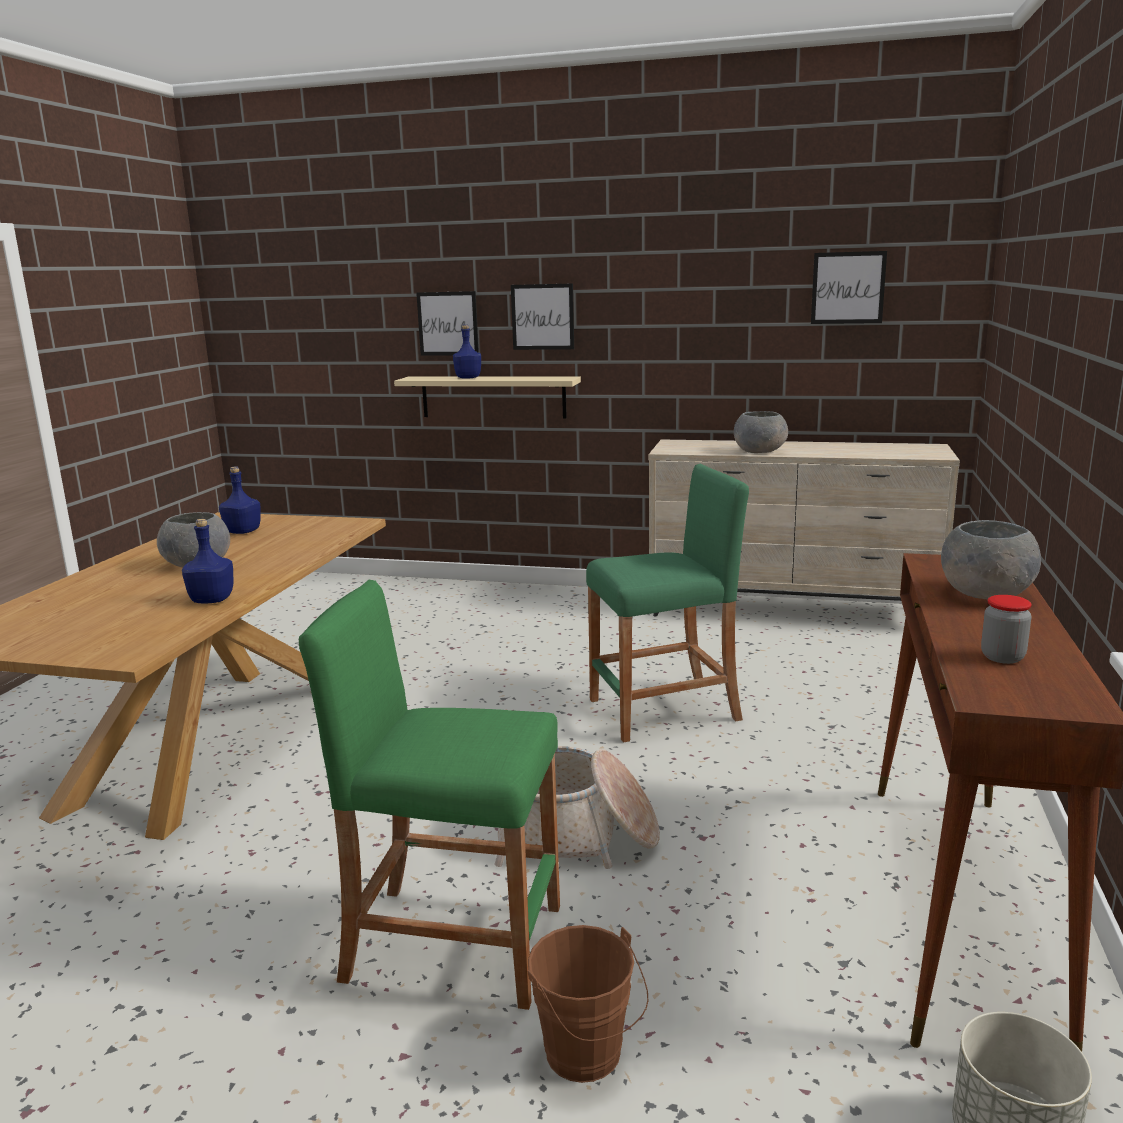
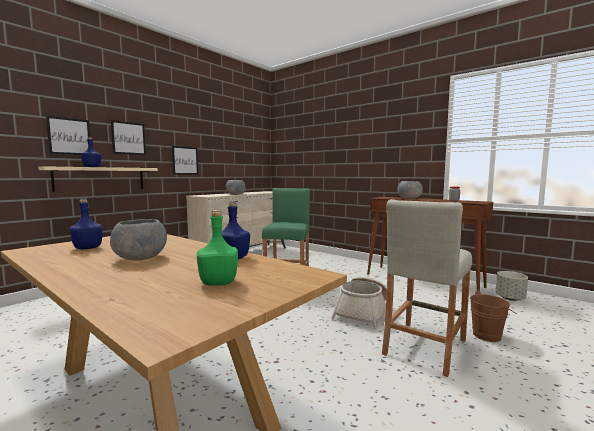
camera: 65 degrees left, 10 degrees down
(91, 620) = (217, 282): none -> green bottle
(454, 943) = (424, 346): green stool -> beige stool
(848, 288) = (240, 139): picture -> picture (185, 160)

